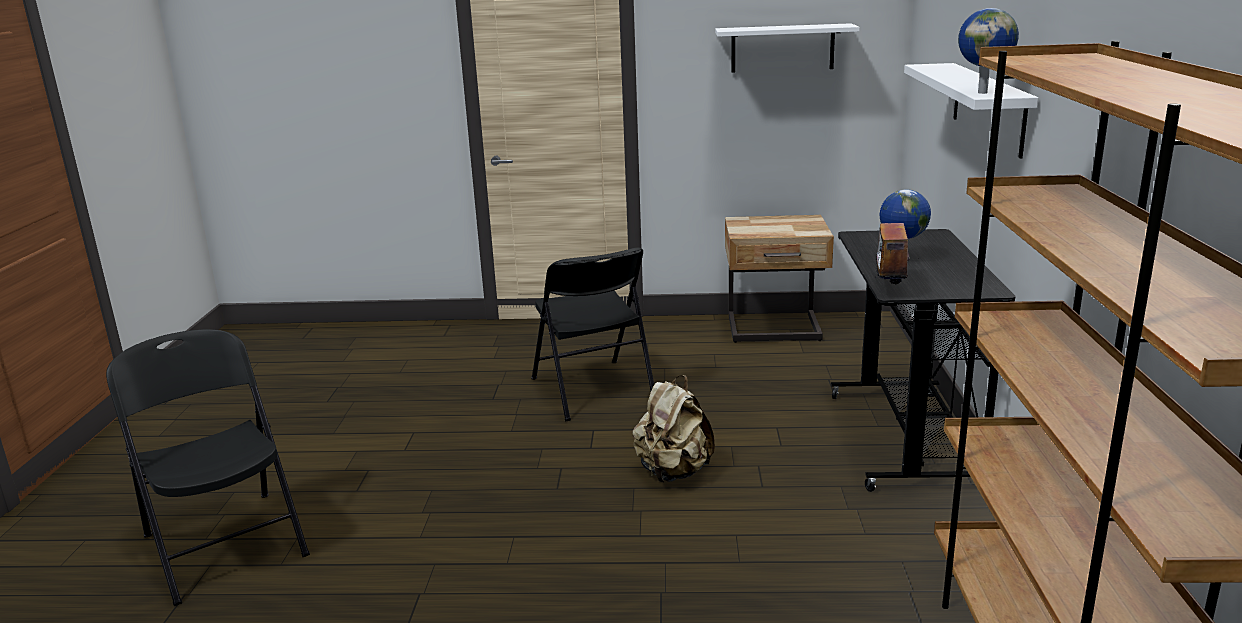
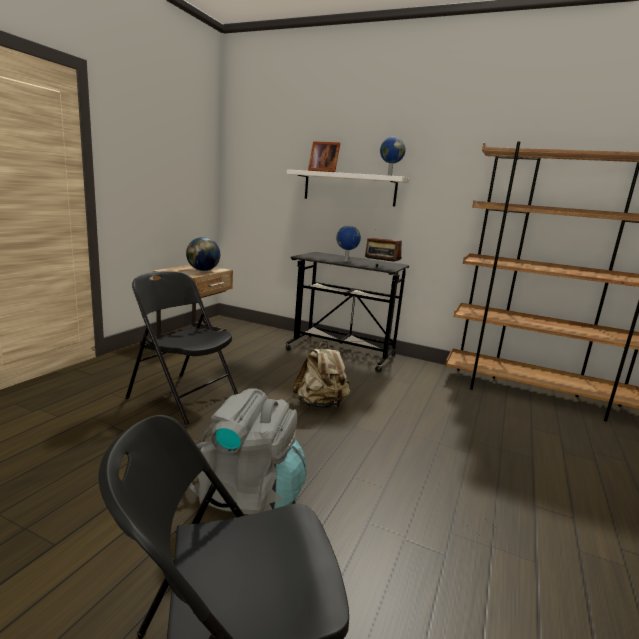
camera: 70 degrees left, 5 degrees down
(437, 485) = (248, 494): none -> grey backpack
(592, 390) = (184, 397): black chair -> black chair turned 150 degrees counterclockwise
(782, 48) = (173, 159): white shelf -> none
(785, 229) = (203, 270): none -> globe
(946, 71) = (322, 171): none -> picture frame

